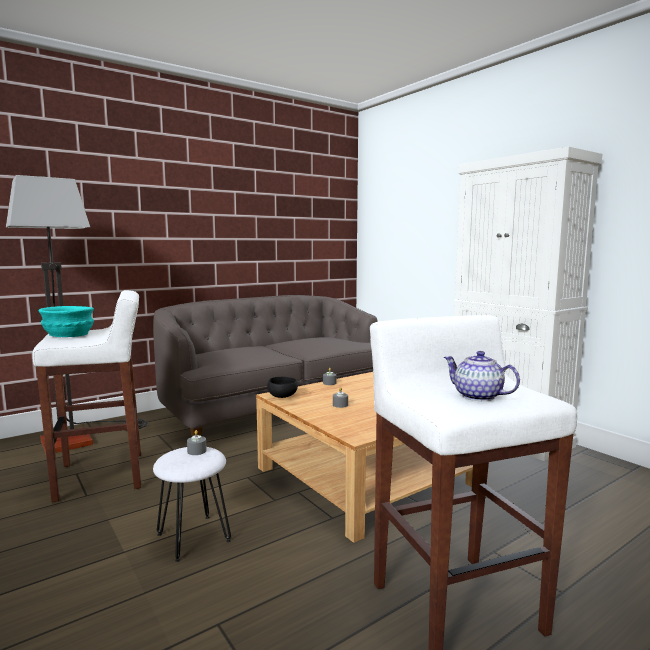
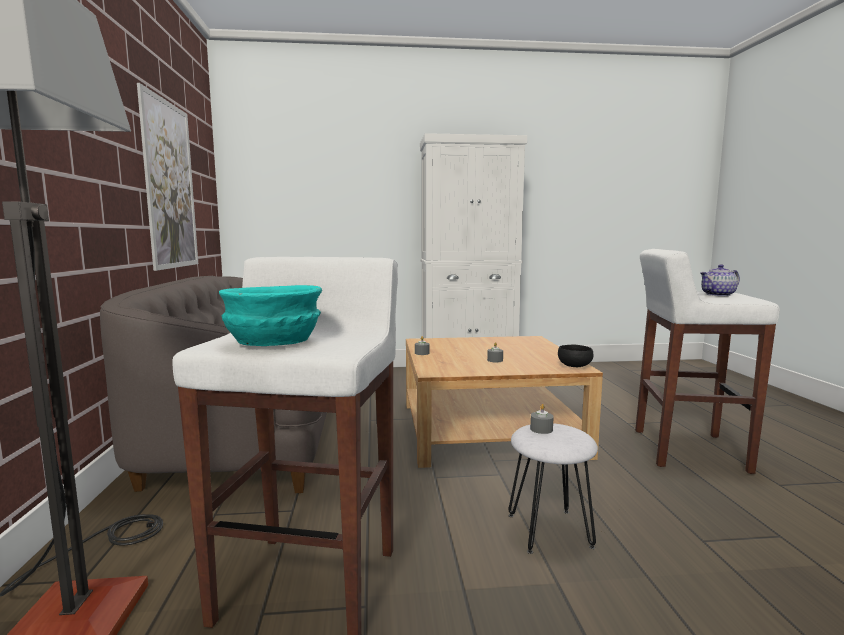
camera: 60 degrees left, 0 degrees up
(274, 232) = (170, 185): none -> picture
(283, 397) = (443, 370): black bowl -> black bowl (575, 366)

